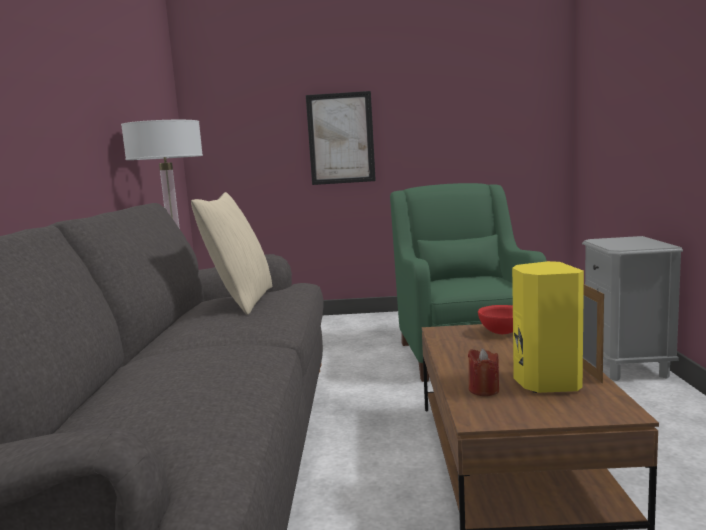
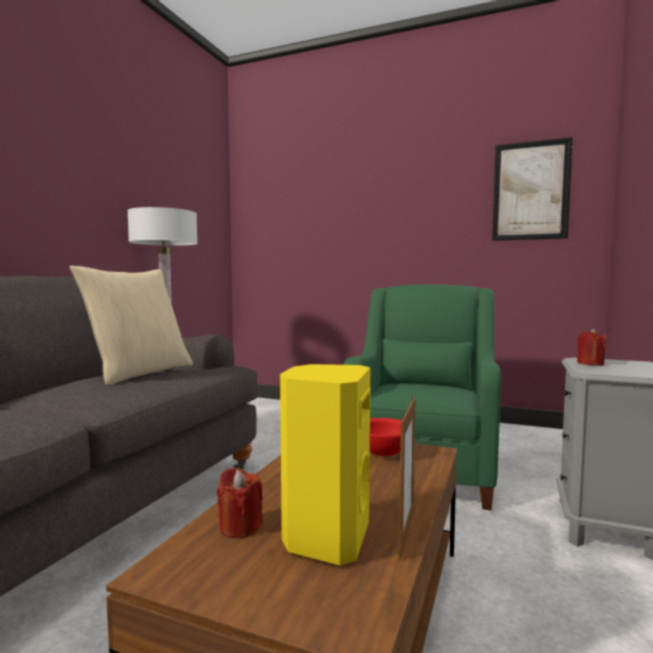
camera: 20 degrees right, 5 degrees down
(341, 138) = (359, 240): picture -> picture (530, 191)
(609, 242) = (590, 363): none -> red candle

